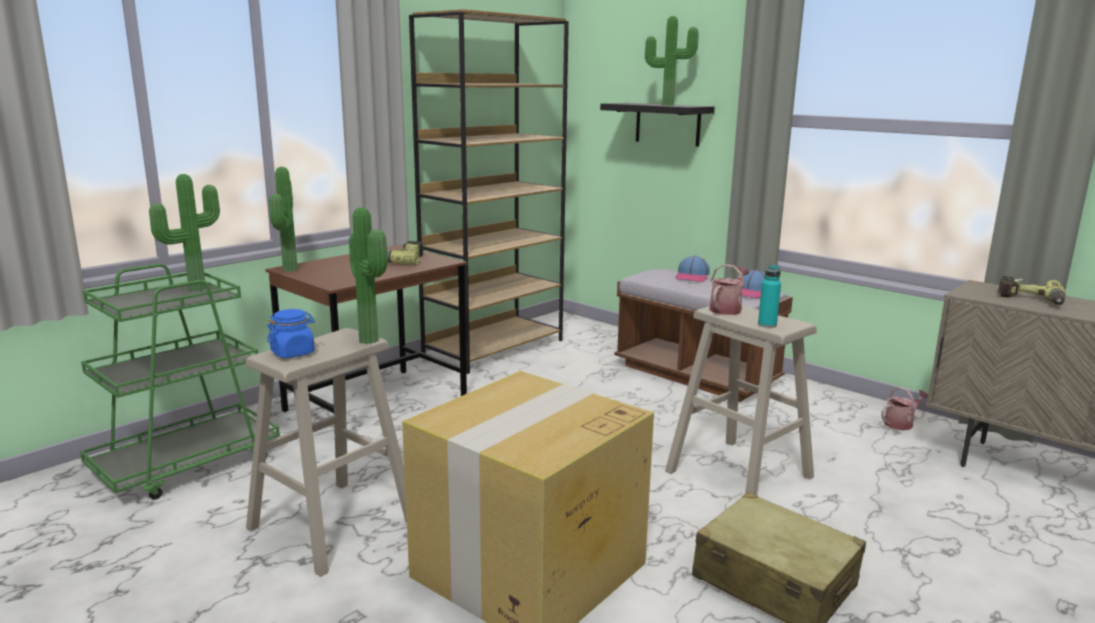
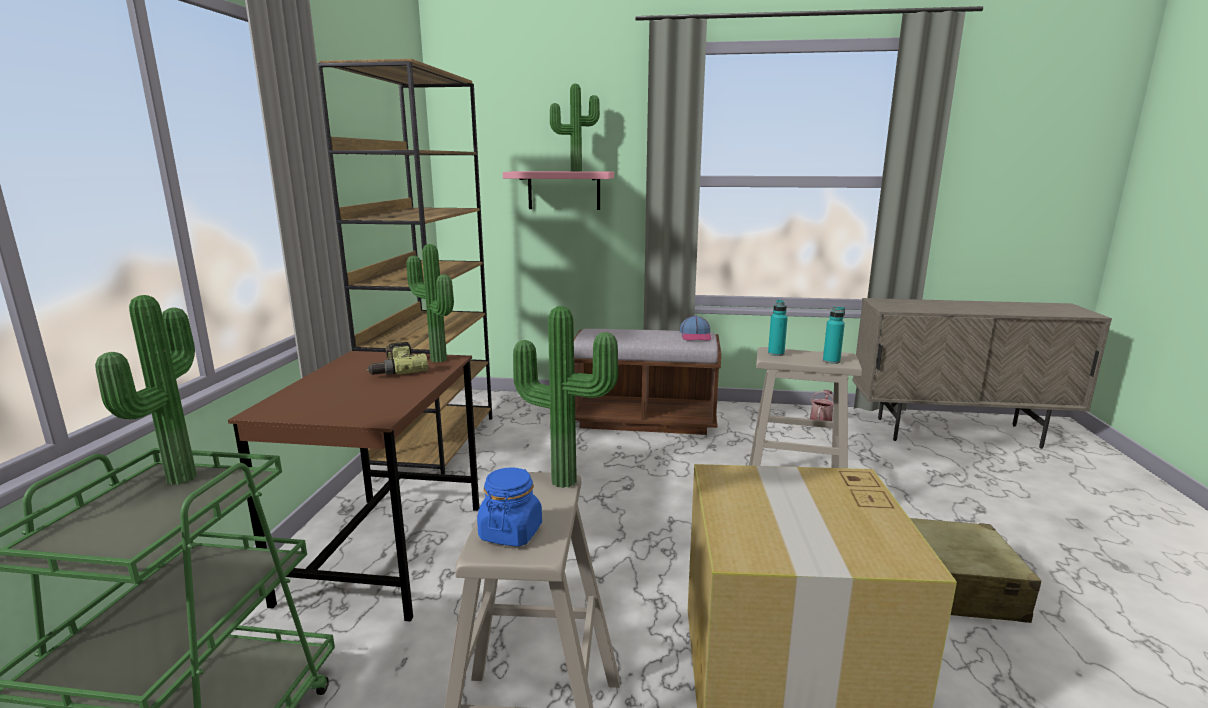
camera: 35 degrees left, 0 degrees up
(287, 270) = (266, 413): potted plant -> potted plant (436, 360)
(667, 124) = (564, 190): black shelf -> pink shelf
(692, 277) = (629, 331): cap -> none
(727, 309) = (776, 353): watering can -> turquoise bottle
(1030, 300) = (925, 306): power drill -> none

